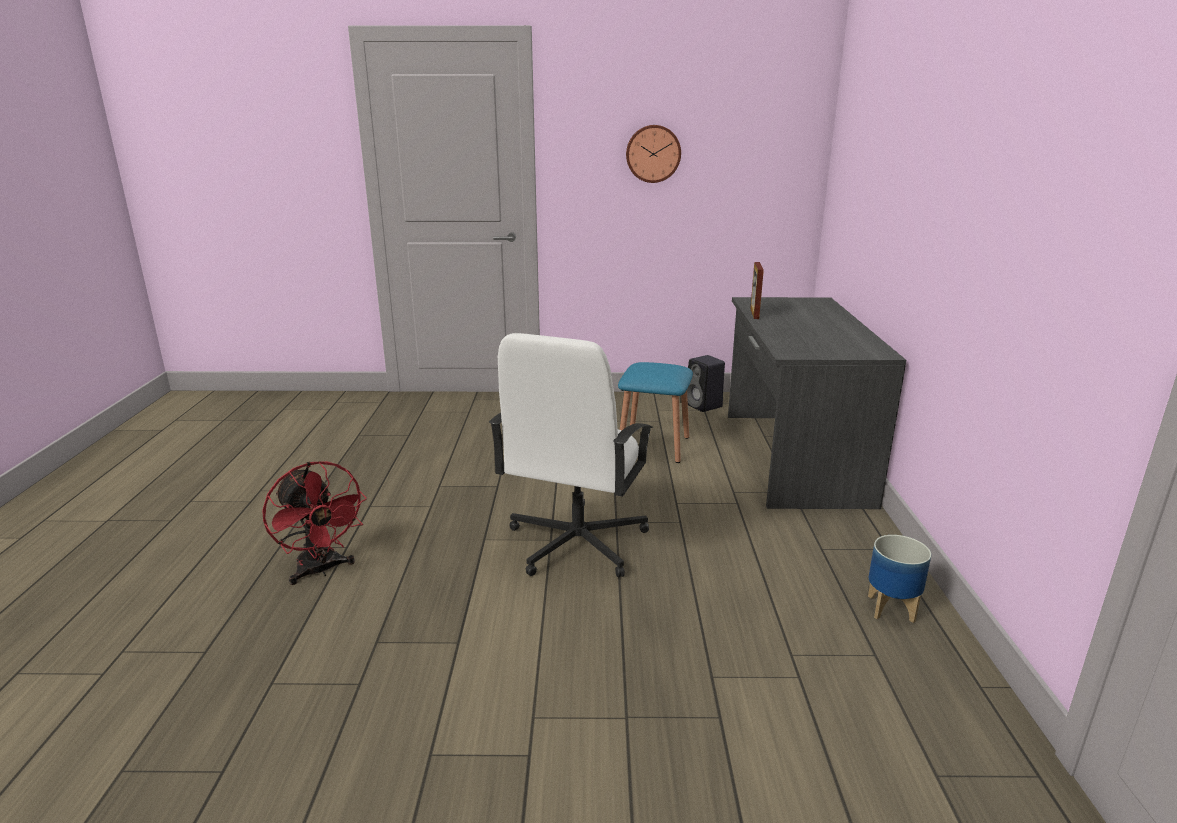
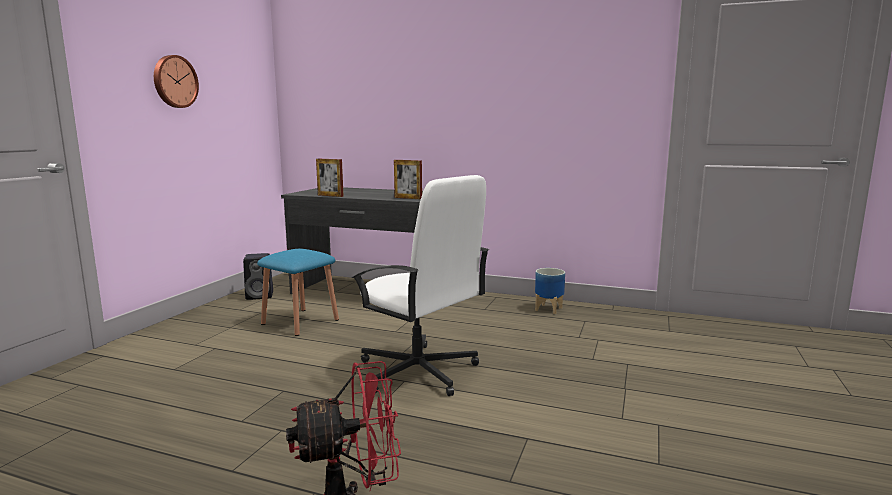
camera: 70 degrees left, 10 degrees down
(793, 346) = (408, 198): none -> picture frame

